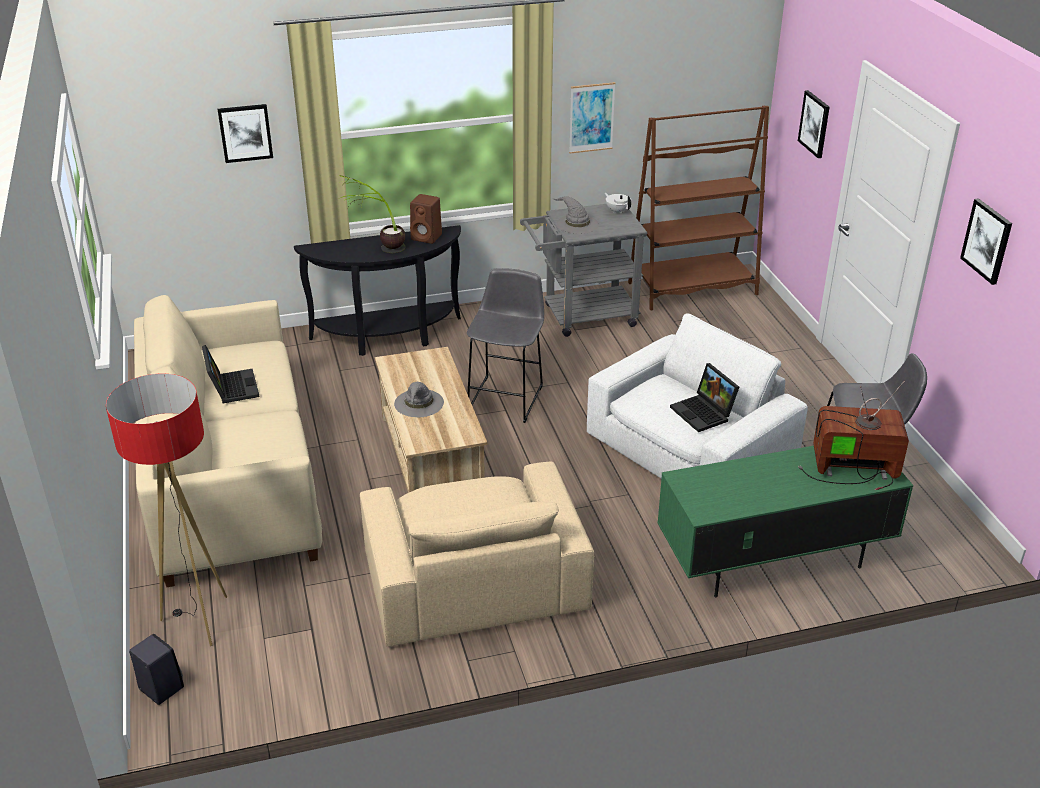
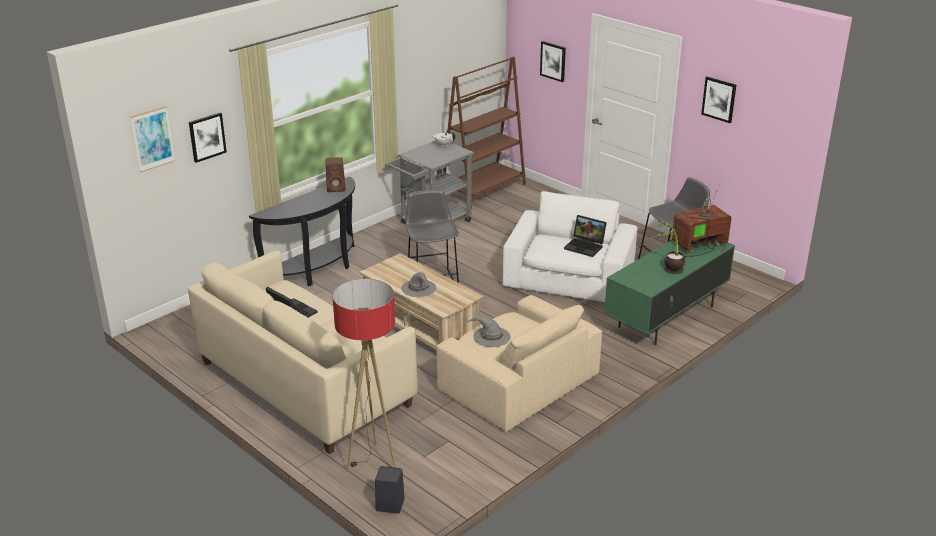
camera: 30 degrees left, 5 degrees down
(378, 249) = (311, 203): potted plant -> potted plant (666, 273)
(576, 224) = (427, 157): grey hat -> grey hat (491, 336)
(591, 118) = (412, 84): picture -> picture (153, 139)

